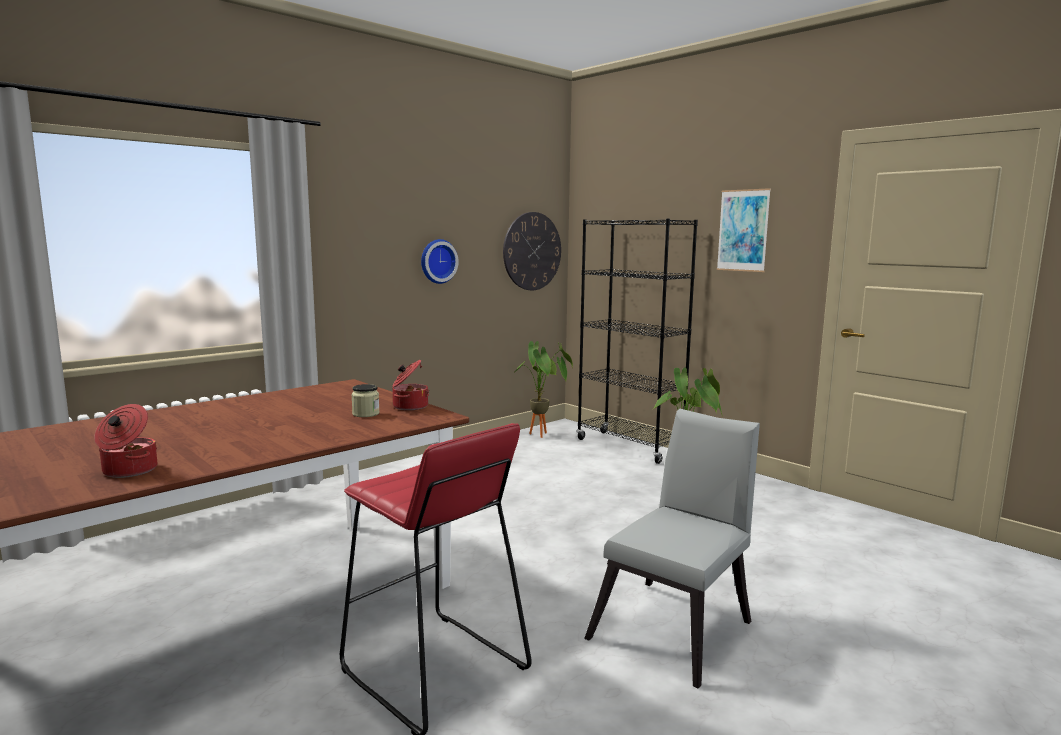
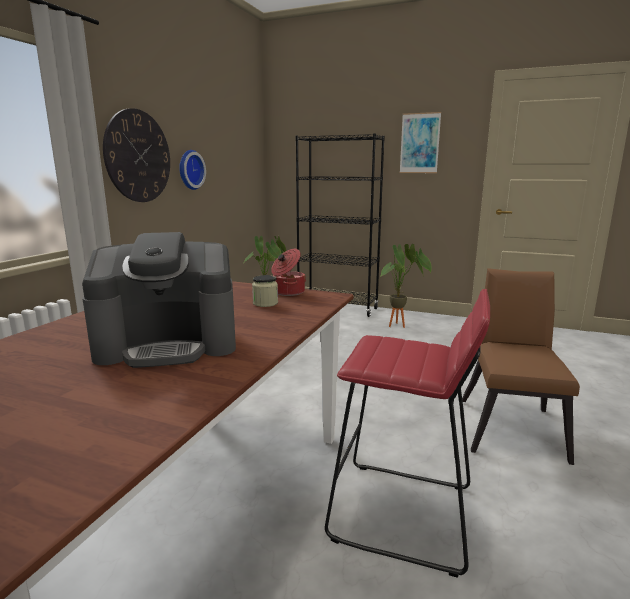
camera: 25 degrees left, 5 degrees up
(128, 471) = (139, 404): cooking pot -> none
(224, 435) = (169, 344): none -> coffee machine
(532, 251) = (247, 163): wall clock -> wall clock (138, 156)
(677, 626) = (511, 425): grey chair -> brown chair

